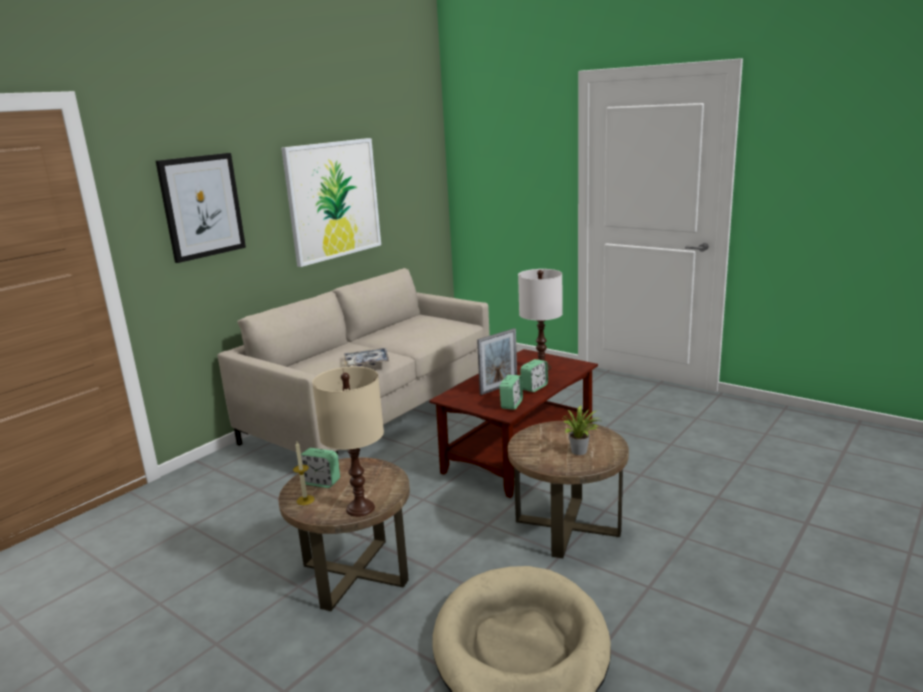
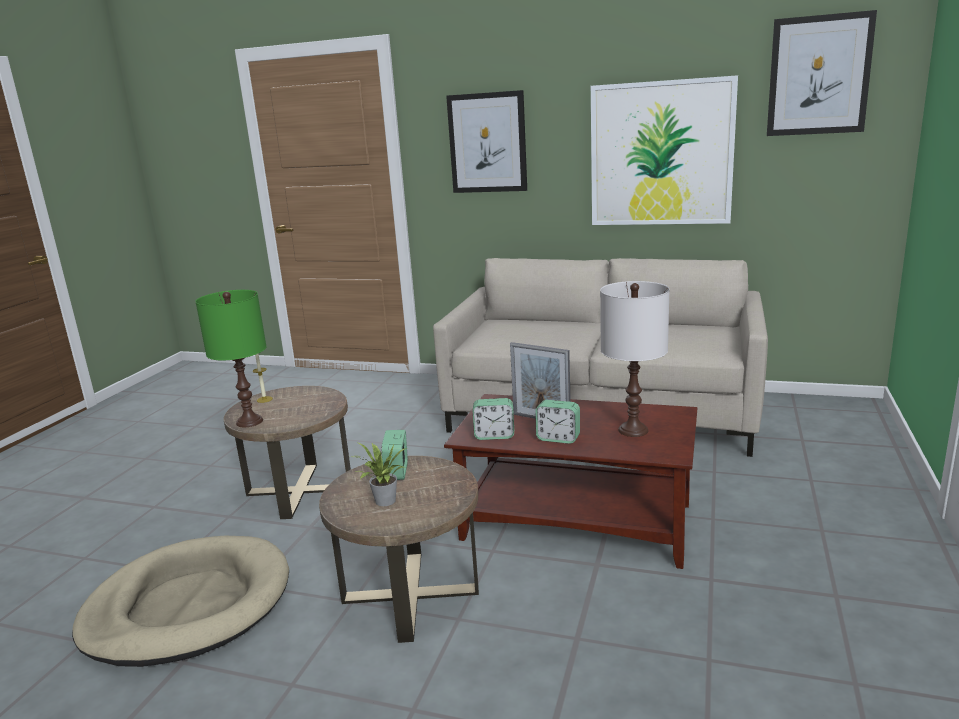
camera: 70 degrees right, 0 degrees up
(321, 482) = (295, 397): alarm clock -> alarm clock (397, 472)
(360, 508) = (250, 421): beige table lamp -> green table lamp
(367, 362) = (538, 341): tray -> none
(404, 138) = (818, 75): none -> picture

